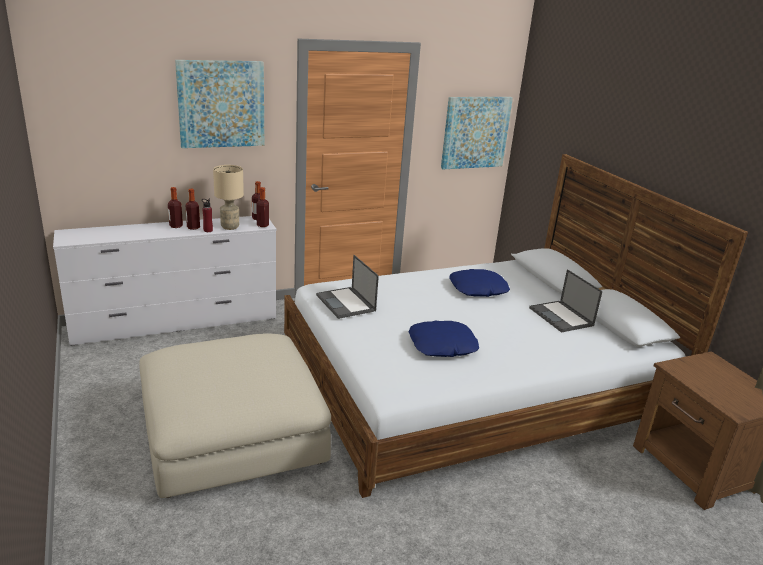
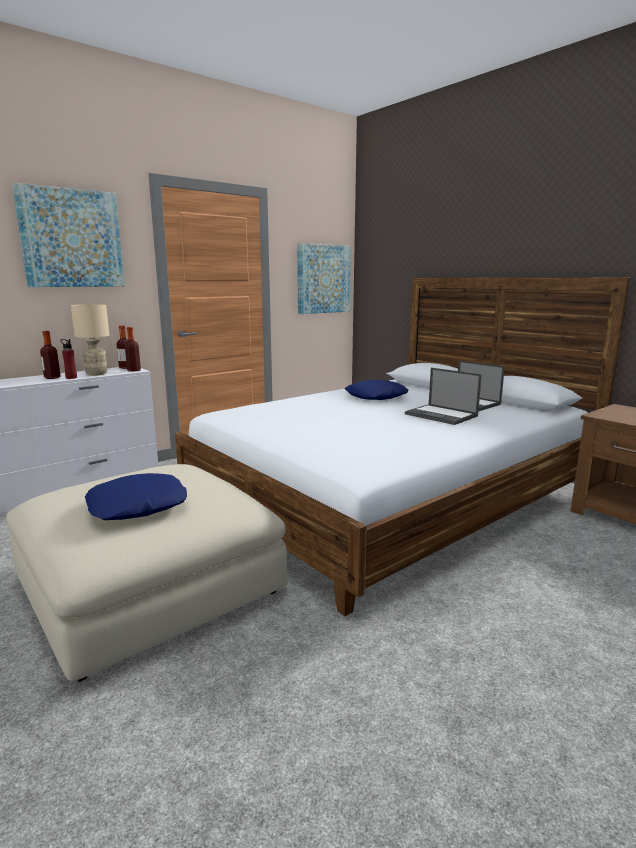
camera: 15 degrees left, 10 degrees down
(176, 226) = (30, 378): bottle -> none
(346, 303) = (255, 418): laptop -> laptop (442, 415)
(442, 346) = (379, 433): blue pillow -> blue pillow (138, 506)

